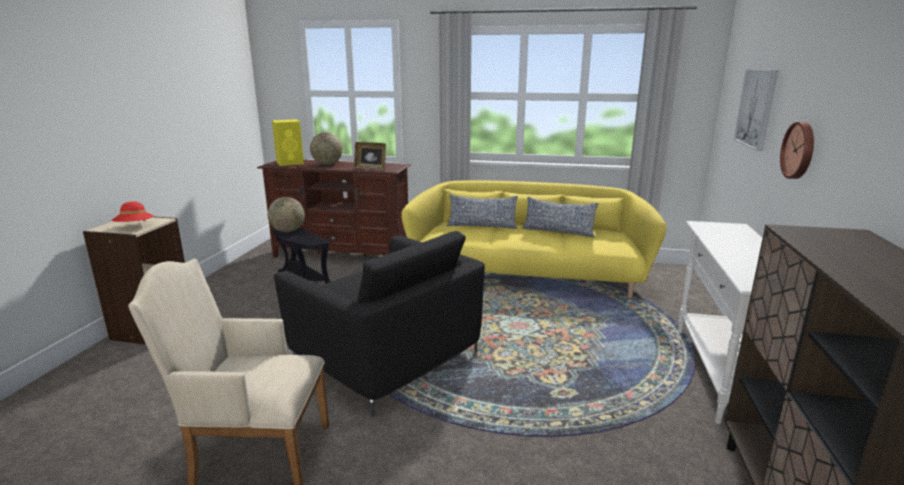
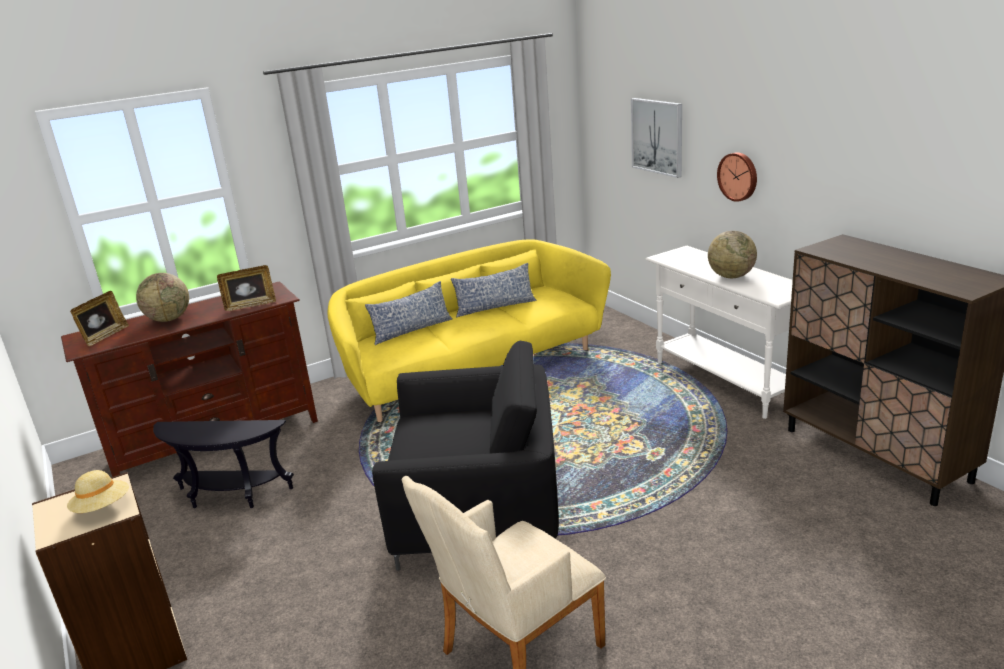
camera: 40 degrees left, 5 degrees up
(135, 226) = (102, 508): red hat -> beige hat
(288, 231) = (195, 433): globe -> globe (731, 276)
(291, 163) = (104, 336): yellow speaker -> picture frame

